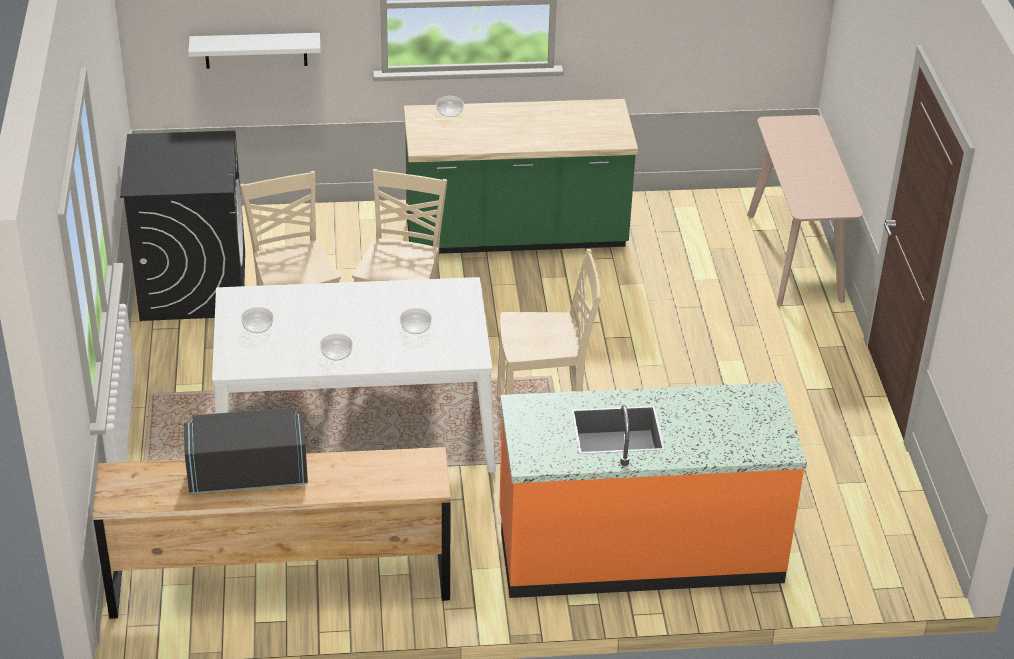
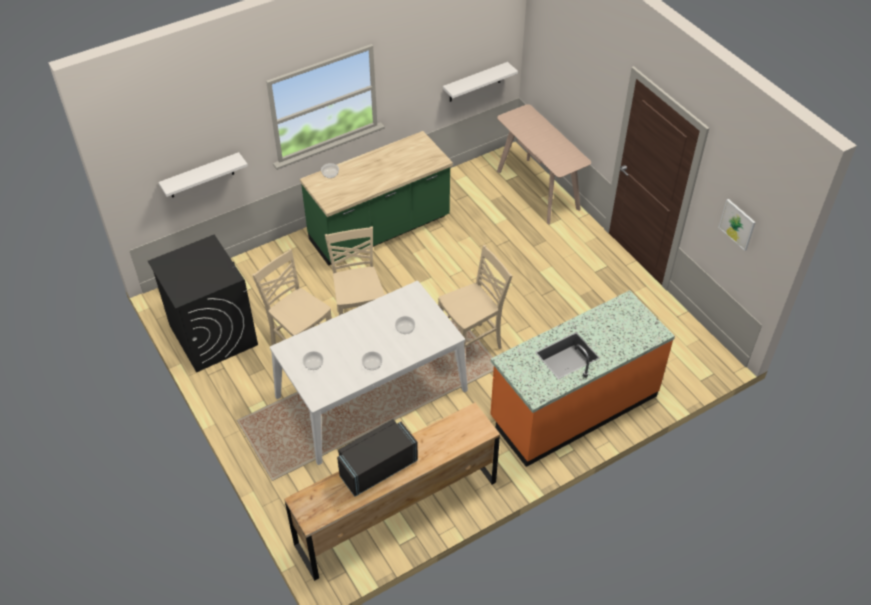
camera: 25 degrees left, 10 degrees up
(736, 53) = (475, 82): none -> white shelf
(981, 321) = (737, 224): none -> picture

